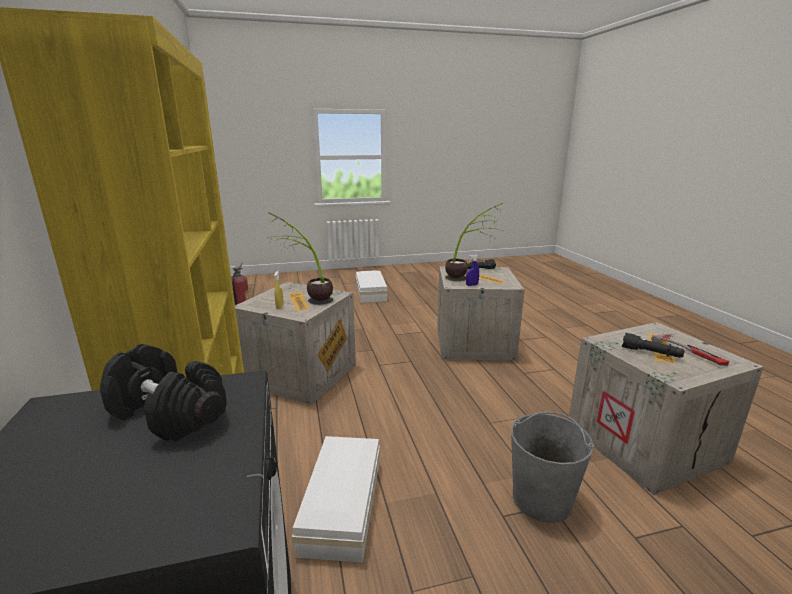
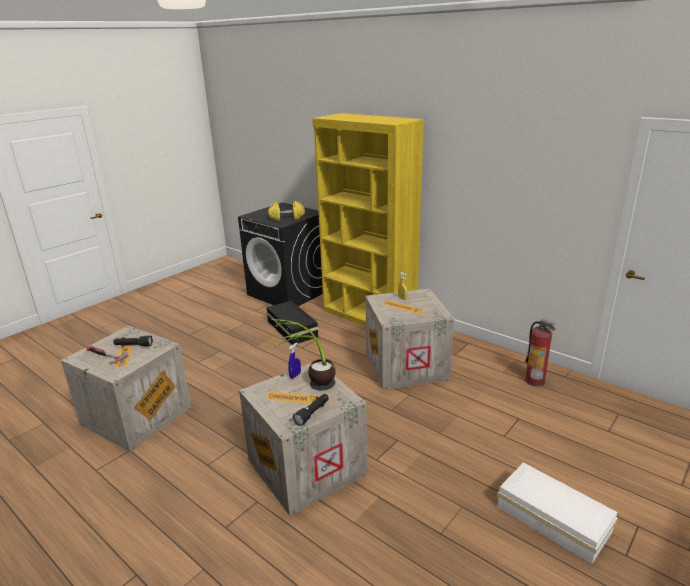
camera: 145 degrees right, 5 degrees up
(166, 413) = (287, 218): black dumbbell -> yellow dumbbell
(306, 298) = (401, 309): potted plant -> none
(344, 503) = (292, 329): white storage box -> black storage box
(542, 498) = (203, 363): grey bucket -> none

